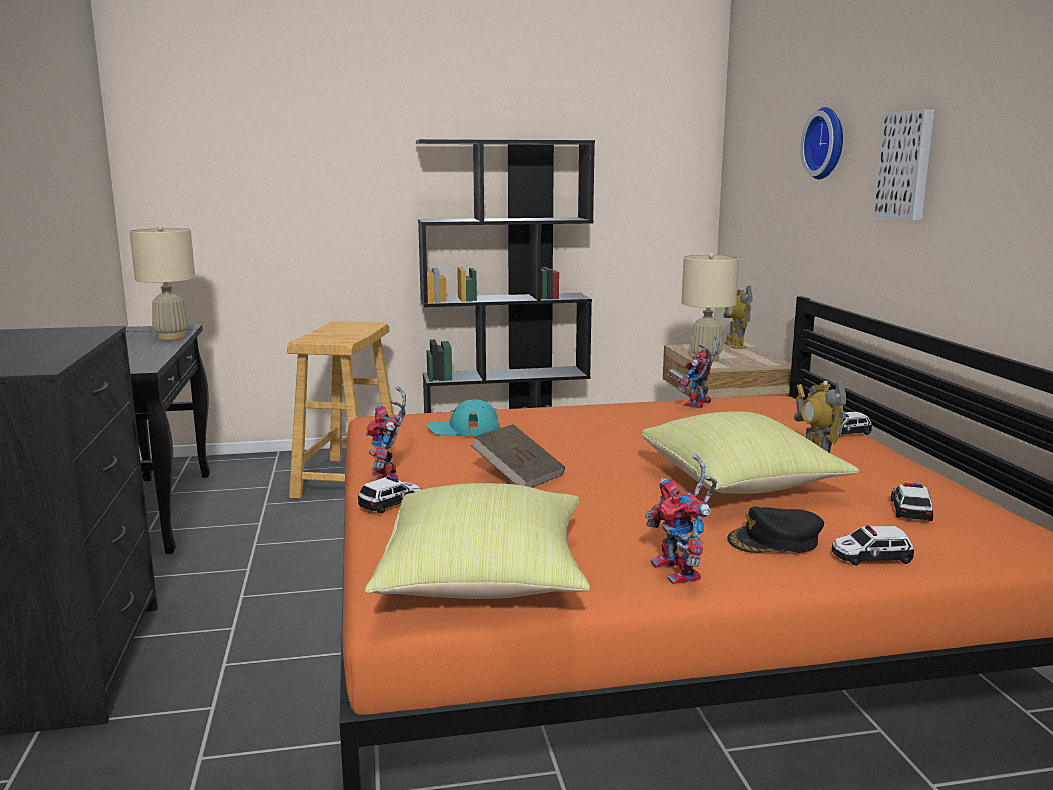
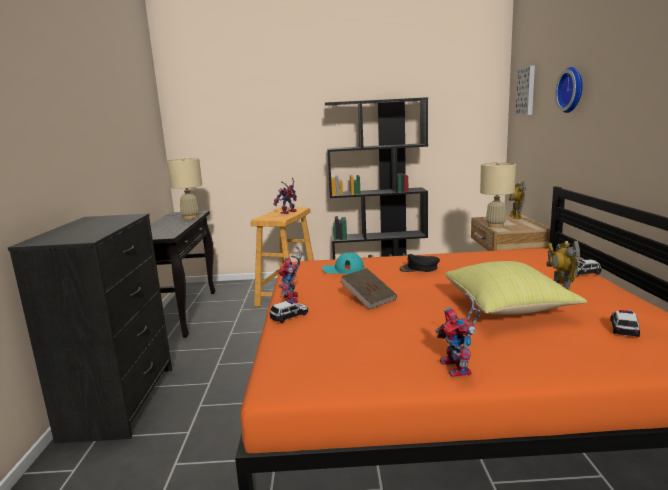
camera: 10 degrees right, 0 degrees up
(485, 582) = (332, 370): yellow pillow -> none
(698, 405) = (488, 254): toy robot -> toy robot (288, 212)
(775, 541) = (526, 348): black cap -> black cap (419, 268)
(870, 556) = (592, 361): toy car -> none
(907, 165) = (625, 99): picture -> picture (527, 91)

